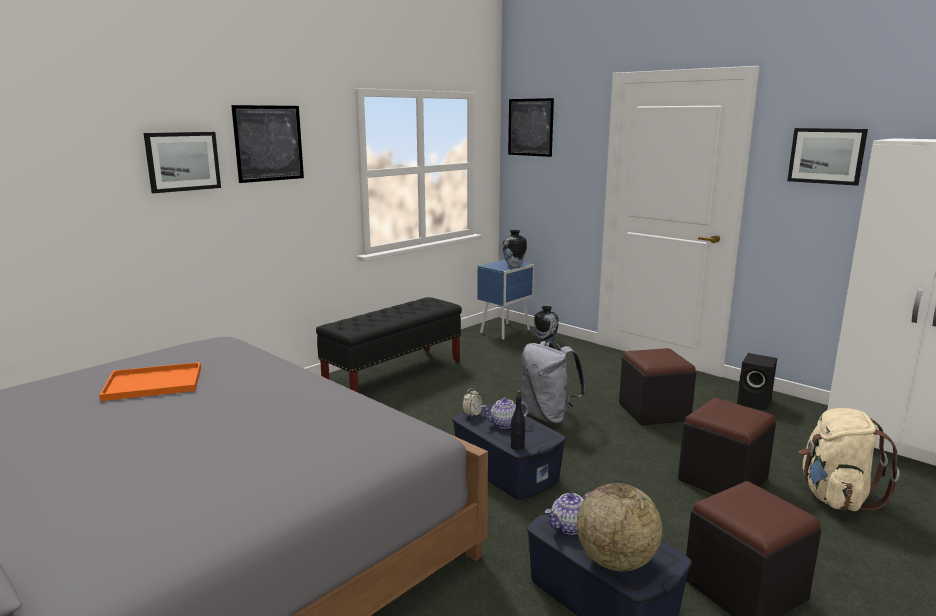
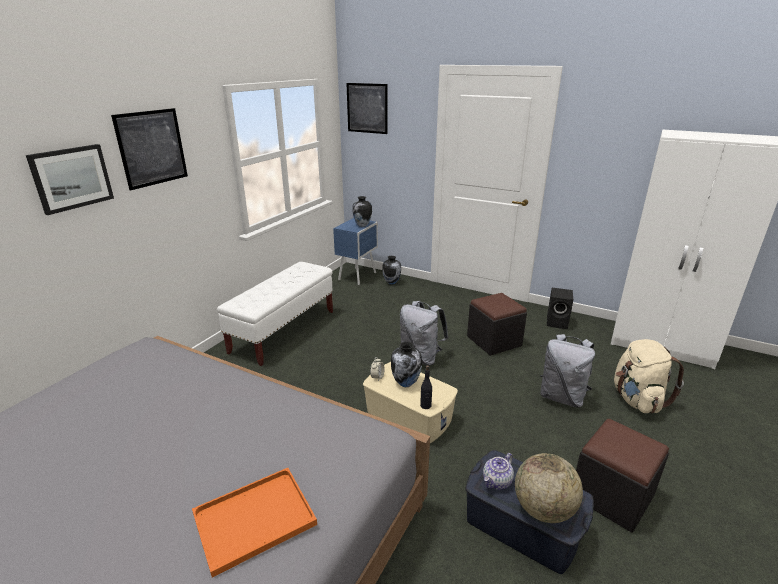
camera: 15 degrees left, 10 degrees up
(151, 384) = (102, 418): orange tray -> orange tray (252, 521)
(394, 374) = (284, 331): black bench -> white bench
(504, 424) = (406, 383): teapot -> vase
(507, 469) = (409, 415): blue storage box -> beige storage box
(722, 479) = (562, 397): black ottoman -> grey backpack
(826, 156) = (612, 140): picture -> none

